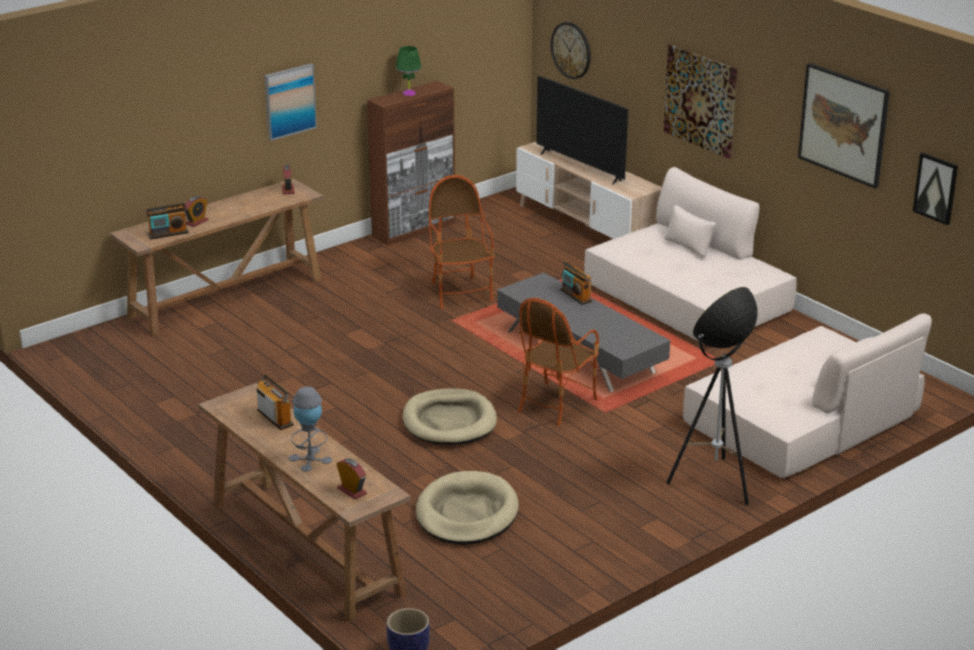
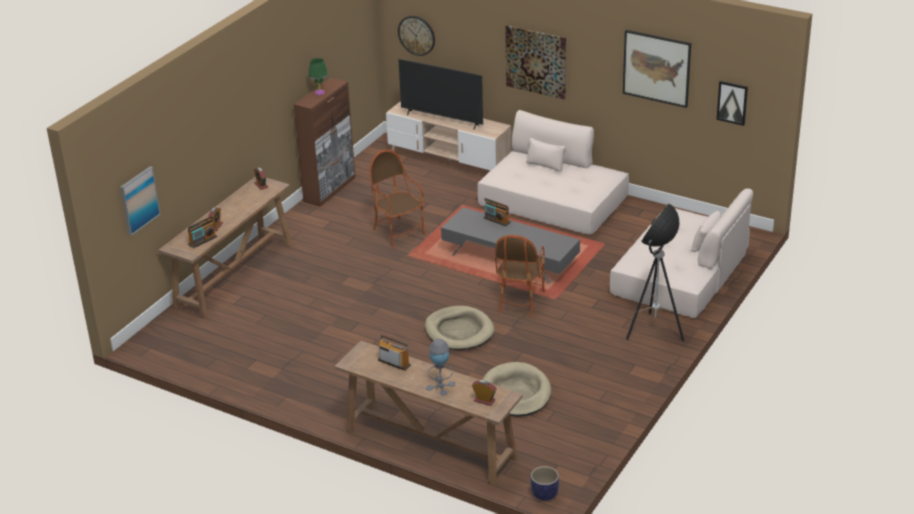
camera: 20 degrees left, 5 degrees up
(289, 101) = (249, 119): picture -> picture (139, 200)

